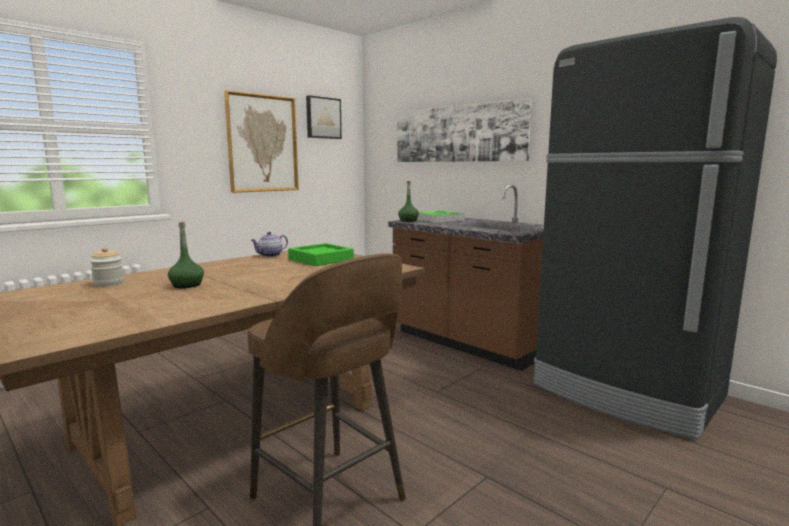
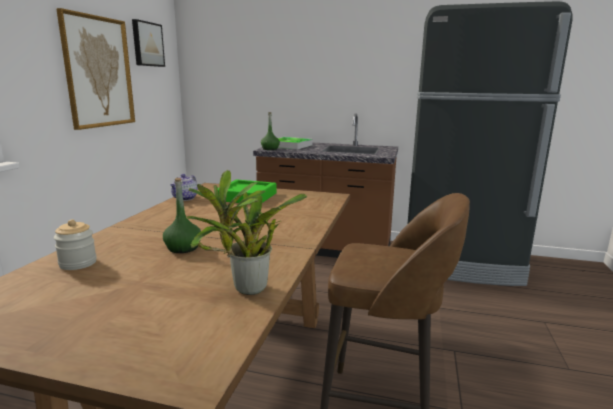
camera: 30 degrees left, 5 degrees up
(159, 316) = (246, 290): none -> potted plant
(457, 134) = (292, 67): picture -> none

